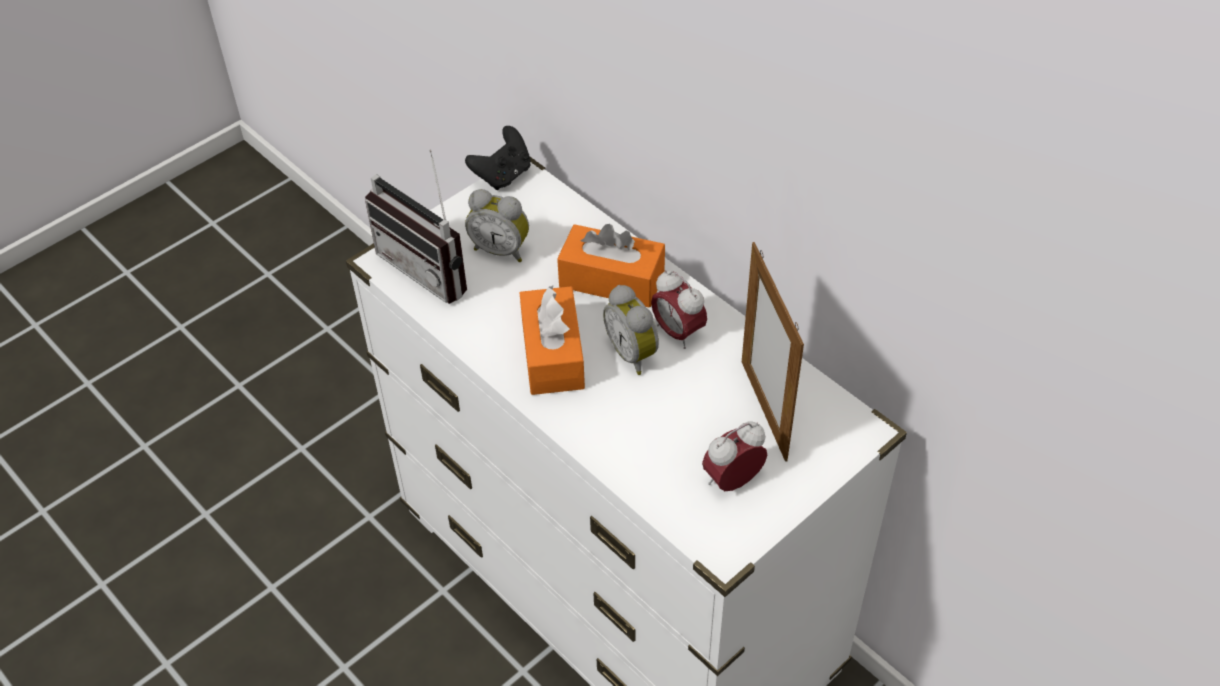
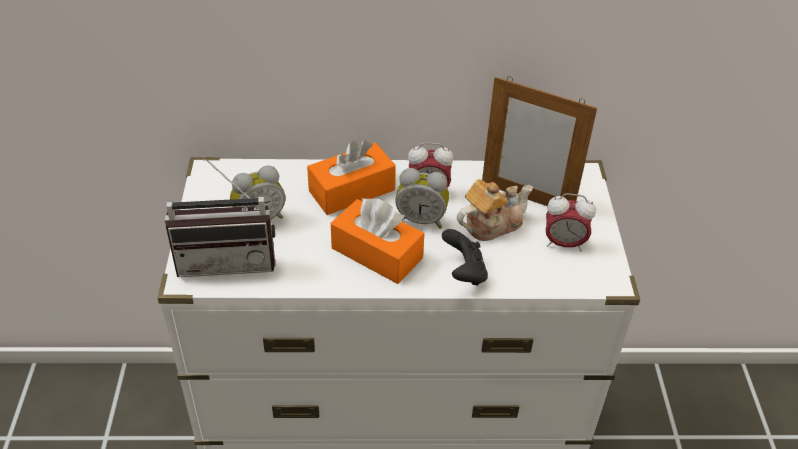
camera: 50 degrees left, 5 degrees down
(503, 175) = (198, 178): black game controller -> black game controller (464, 272)
(691, 407) = (491, 224): none -> teapot
(732, 480) = (564, 243): alarm clock -> alarm clock turned 90 degrees counterclockwise

